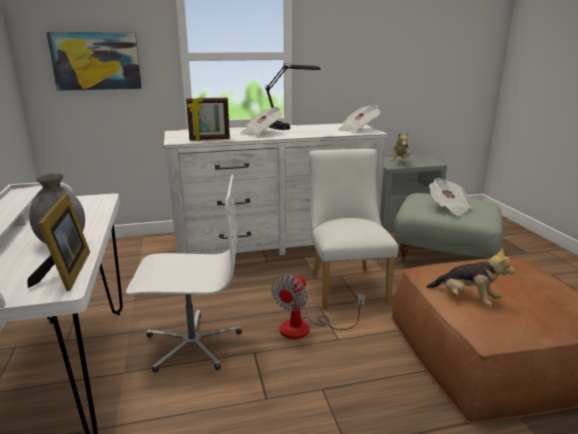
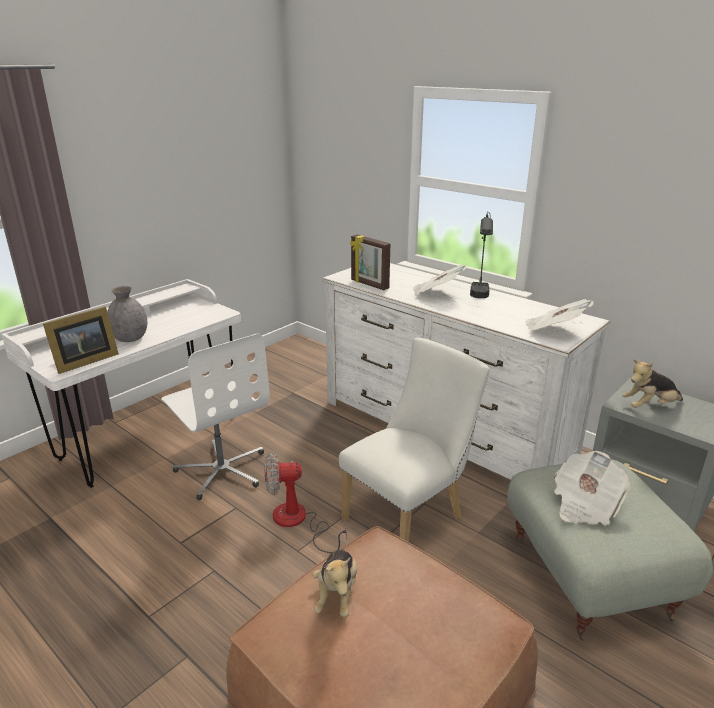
camera: 55 degrees right, 5 degrees up
(96, 61) = (342, 172): picture -> none

